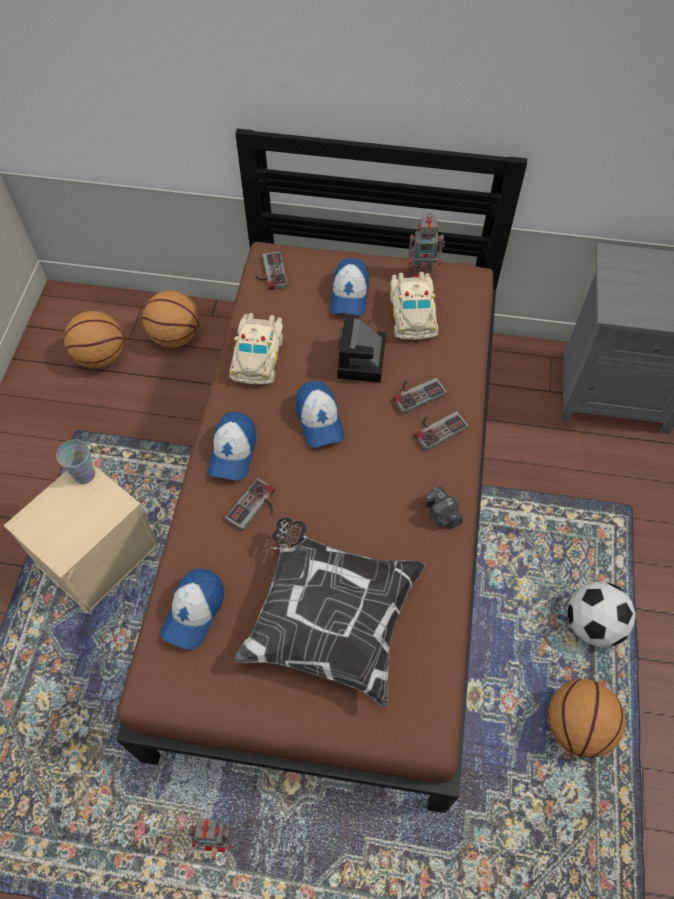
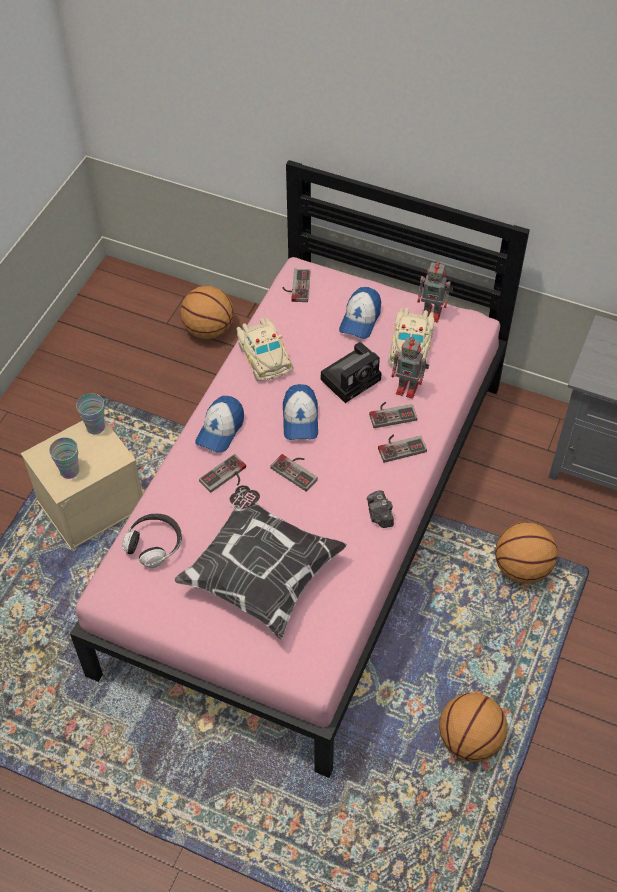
camera: 15 degrees right, 5 degrees down
(67, 534) = (69, 471): none -> cup
(101, 356) = (137, 334): basketball -> basketball (522, 567)
(194, 612) = (154, 544): cap -> headphones
(218, 838) = (133, 749): toy robot -> toy robot (408, 388)
(258, 356) = (265, 355): beige toy car -> beige toy car turned 45 degrees counterclockwise
(334, 481) = (297, 470): none -> game controller
(338, 520) = (309, 521): brown bed -> pink bed
(362, 361) = (352, 378): camera -> camera turned 150 degrees counterclockwise
(592, 624) = (514, 661): football -> none

